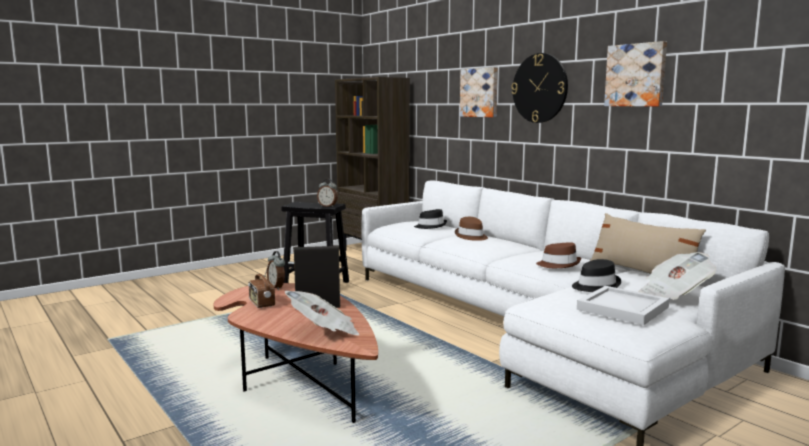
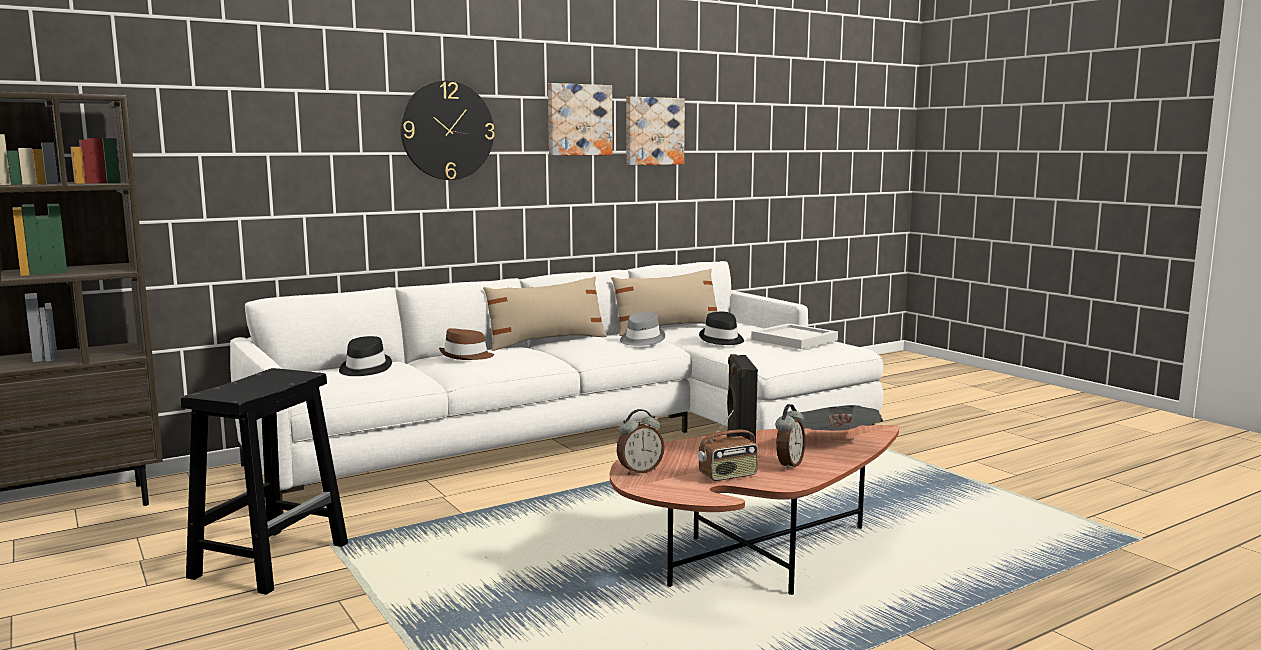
camera: 85 degrees left, 0 degrees up
(328, 206) = (297, 375): alarm clock -> alarm clock (788, 465)
(480, 92) = (325, 134): picture -> picture (653, 131)
(544, 249) = (546, 342): none -> beige pillow
(559, 264) = (641, 340): brown hat -> grey hat
(673, 294) = (748, 326): newspaper -> none

